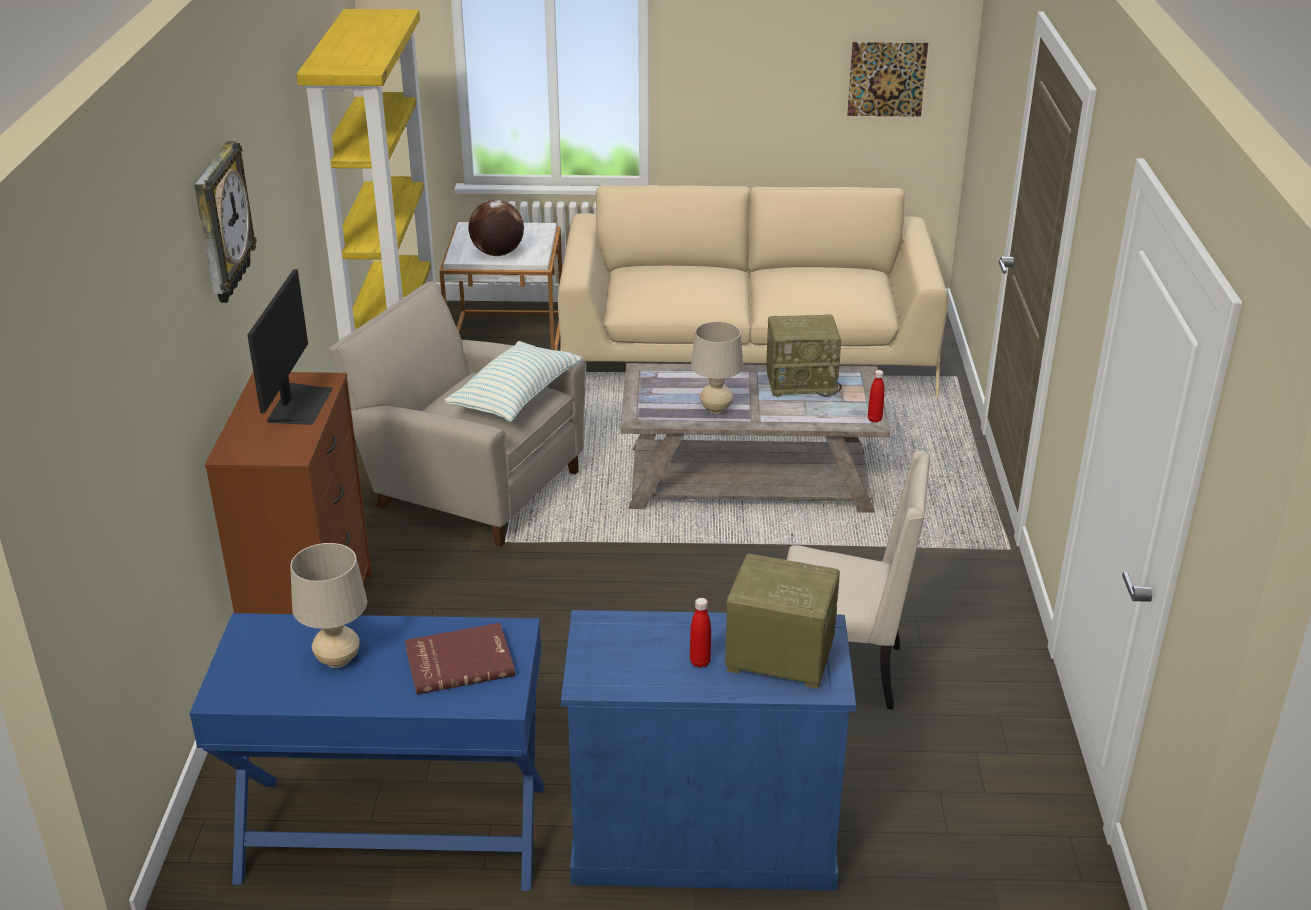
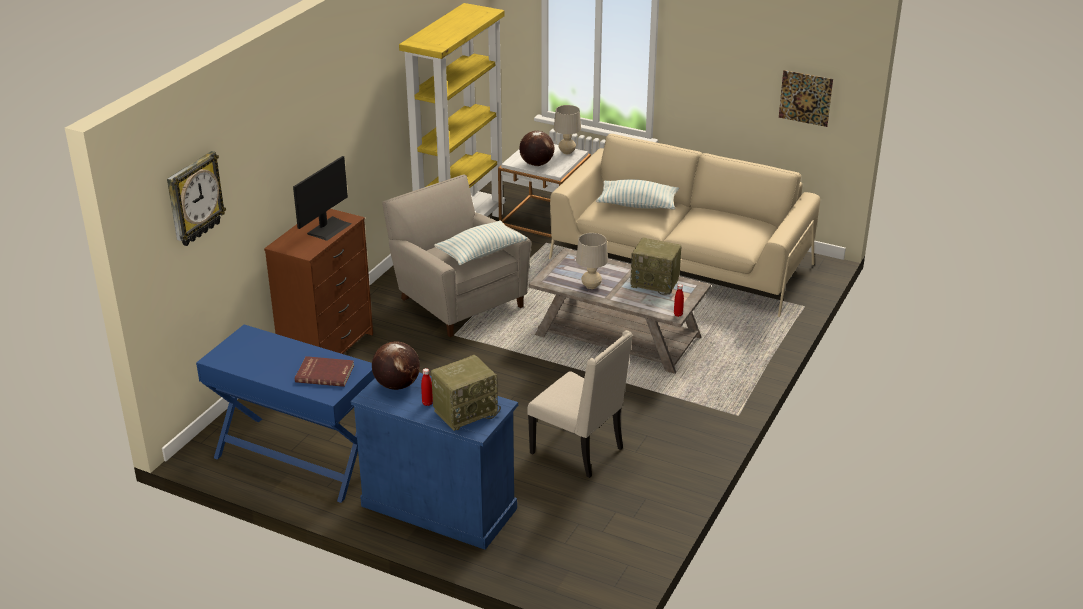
camera: 25 degrees right, 0 degrees up
(220, 223) = (308, 125): wall clock -> wall clock (194, 199)
(338, 660) = (273, 357): beige table lamp -> beige table lamp (567, 152)
(618, 645) = (396, 385): none -> globe
(683, 281) = (637, 205): none -> pillow
(777, 657) = (466, 411): radio -> radio turned 105 degrees clockwise

